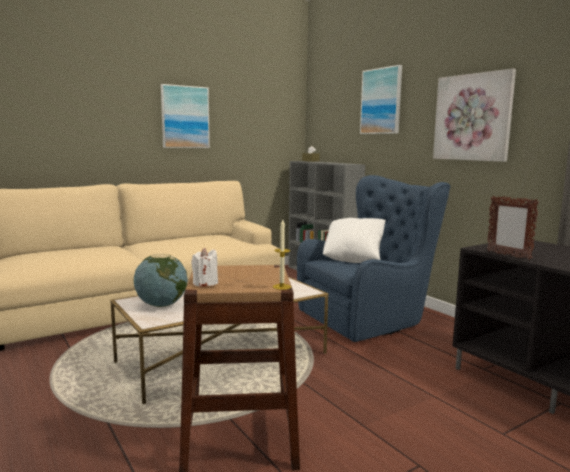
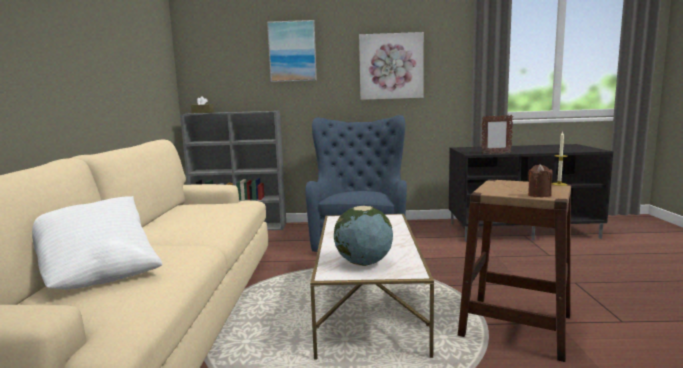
camera: 55 degrees left, 0 degrees up
(185, 117) = (97, 59): picture -> none
(205, 283) = (539, 195): white candle -> brown candle
(353, 259) = (344, 191): white pillow -> white pillow (100, 275)

